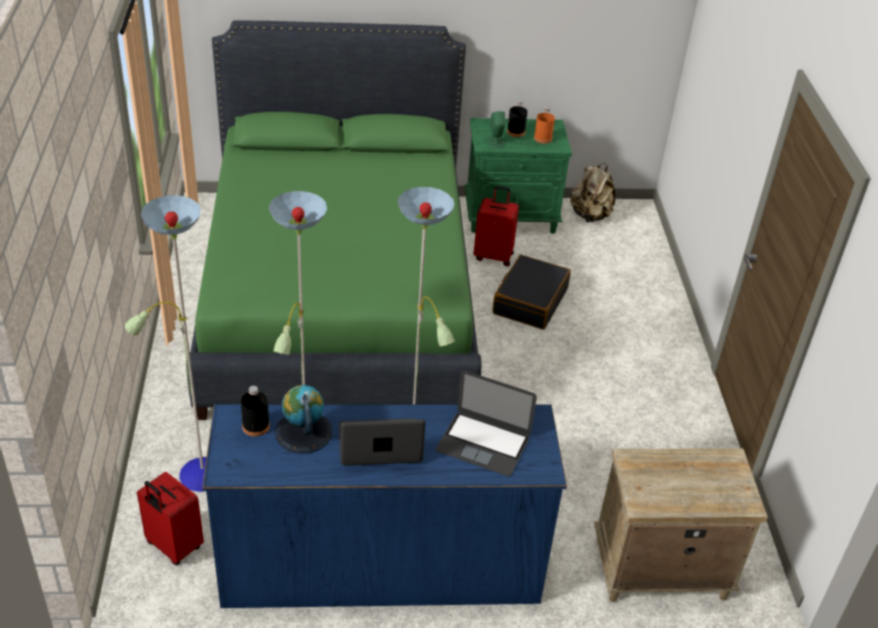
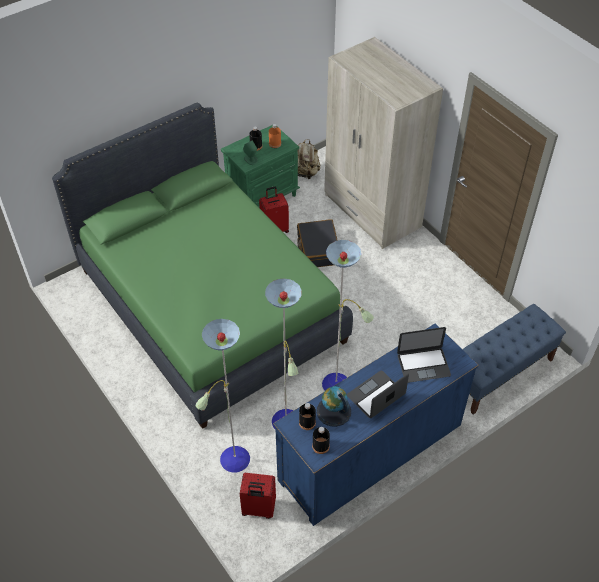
camera: 30 degrees left, 10 degrees up
(244, 462) = (320, 446): none -> black bottle
(642, 292) = (372, 211): none -> beige wardrobe
(659, 570) = (499, 373): beige nightstand -> blue bench

